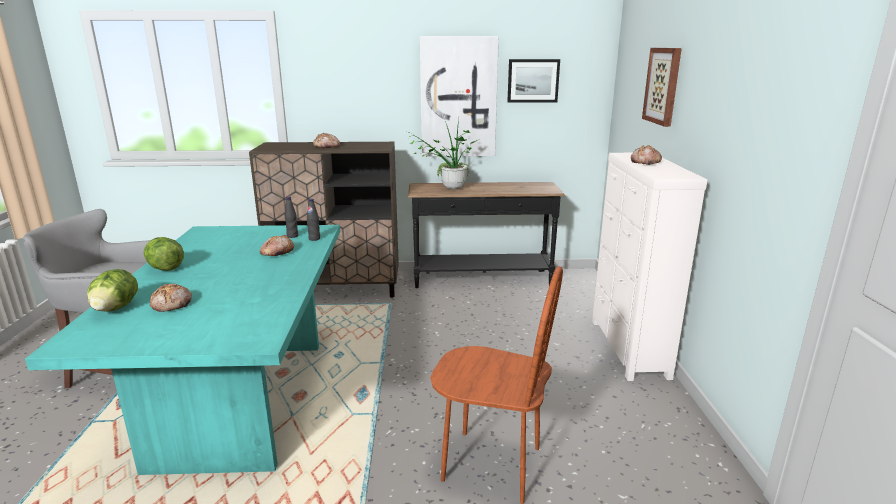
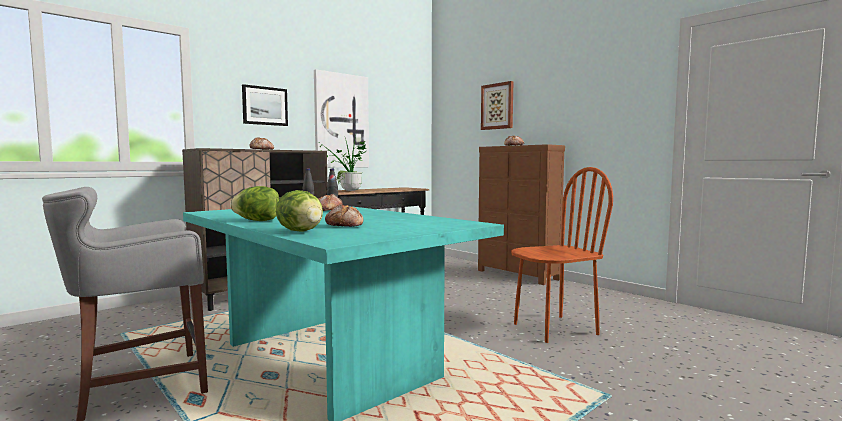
camera: 40 degrees left, 15 degrees down
(533, 80) = (388, 112): picture -> picture (265, 106)
(627, 348) = (517, 275): white dresser -> brown dresser

